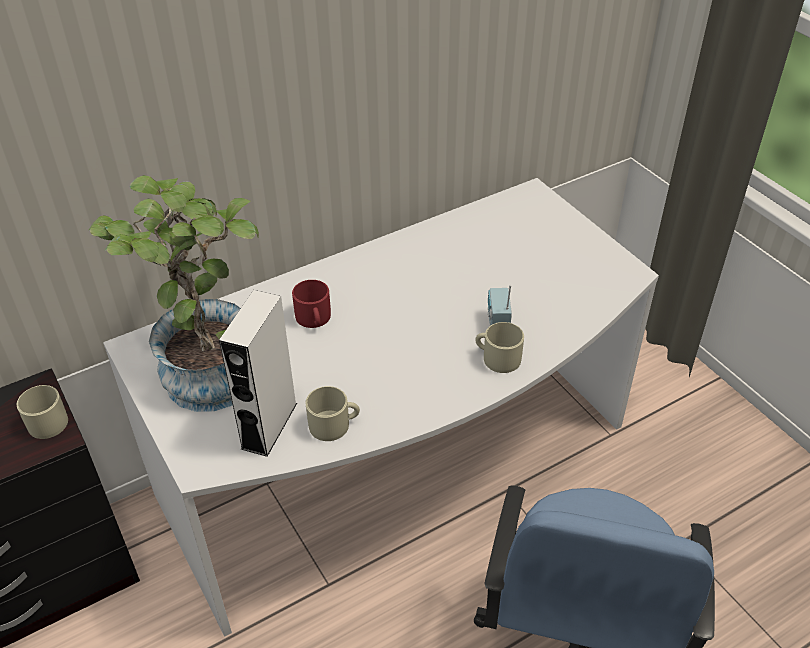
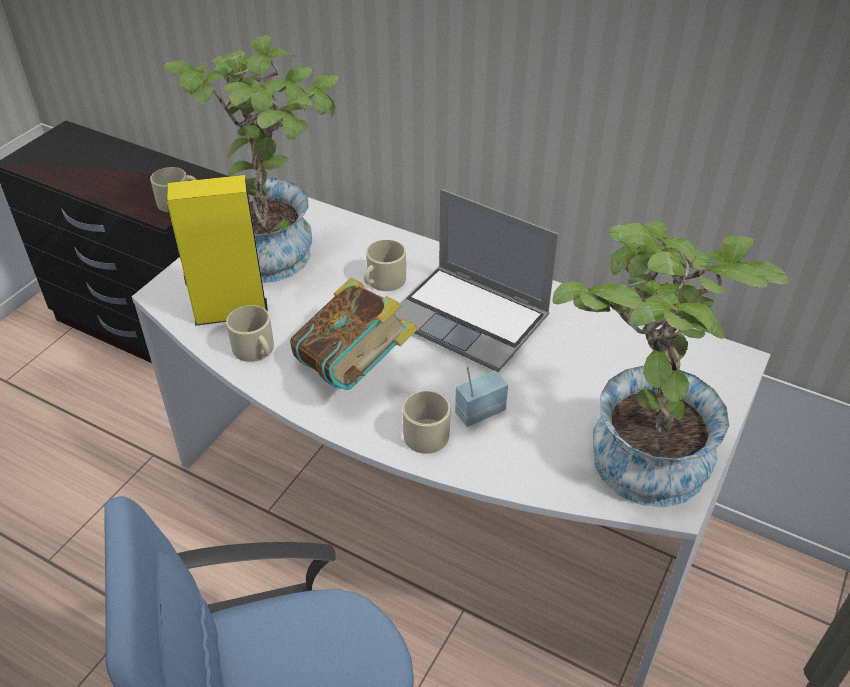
camera: 60 degrees right, 0 degrees up
(269, 425) = (231, 311): white speaker -> yellow speaker
(314, 319) = (383, 281): red mug -> beige mug
(399, 289) = (471, 319): none -> laptop
(404, 372) = (354, 369): none -> book
(579, 268) = (635, 449): none -> potted plant

